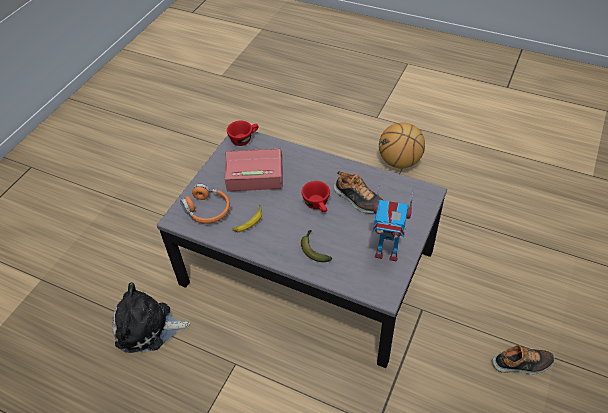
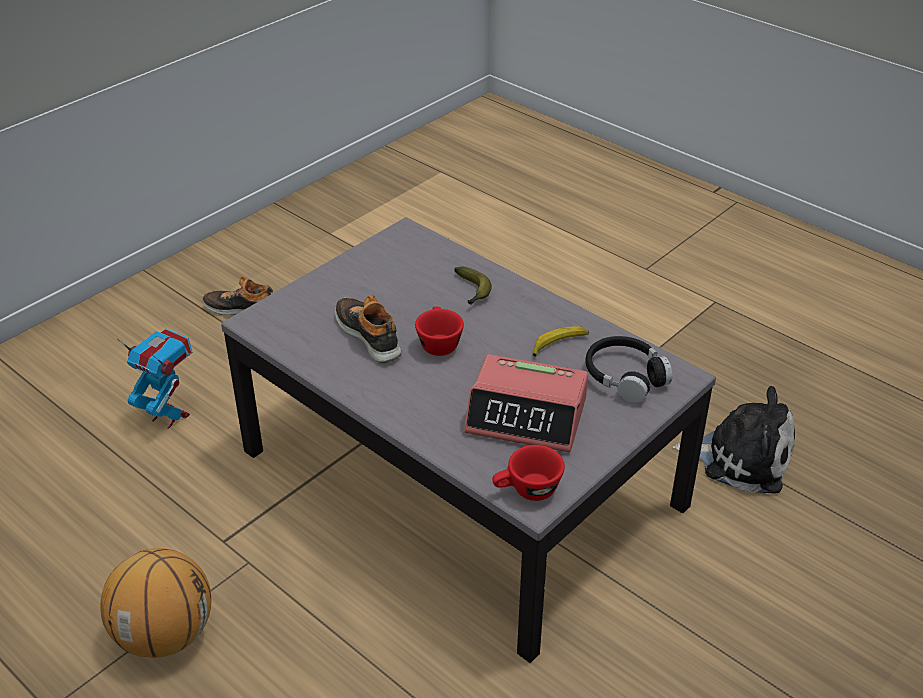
camera: 165 degrees left, 10 degrees down
(207, 210) = (625, 376): orange headphones -> black headphones
(387, 252) = (373, 268): toy robot -> toy robot (169, 416)

